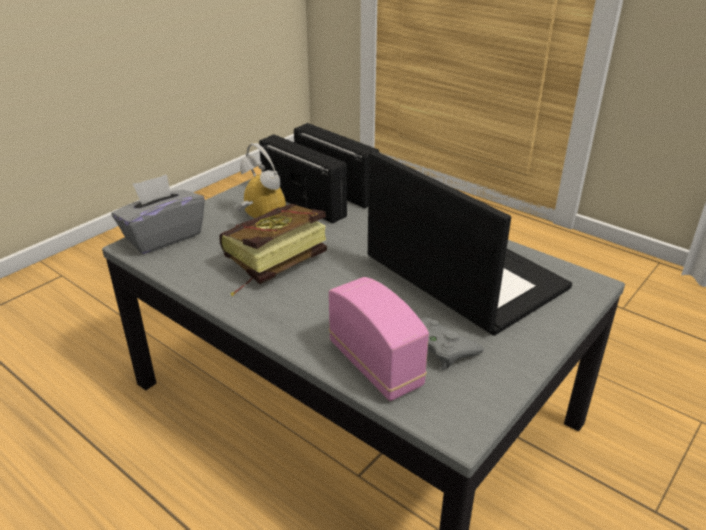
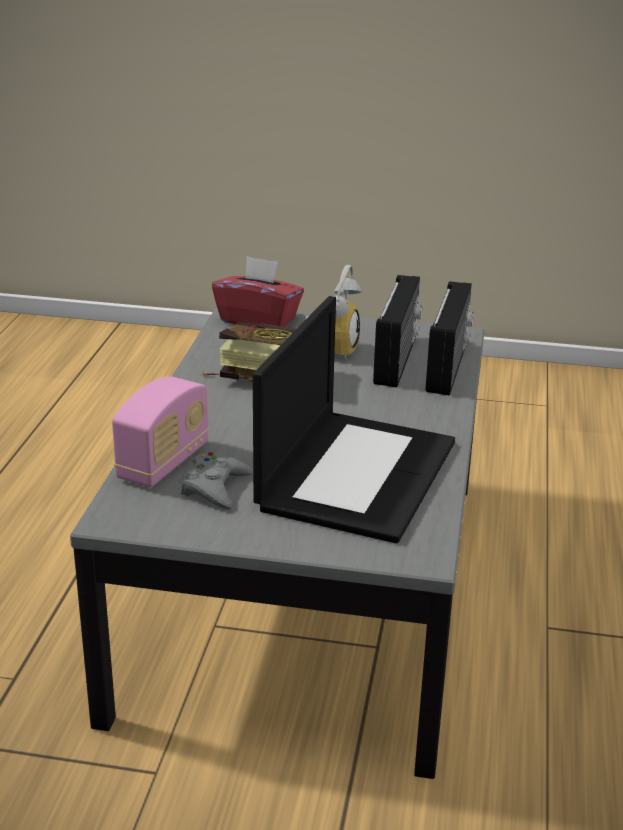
camera: 60 degrees right, 5 degrees down
(163, 237) = (258, 320): grey tissue box -> red tissue box

